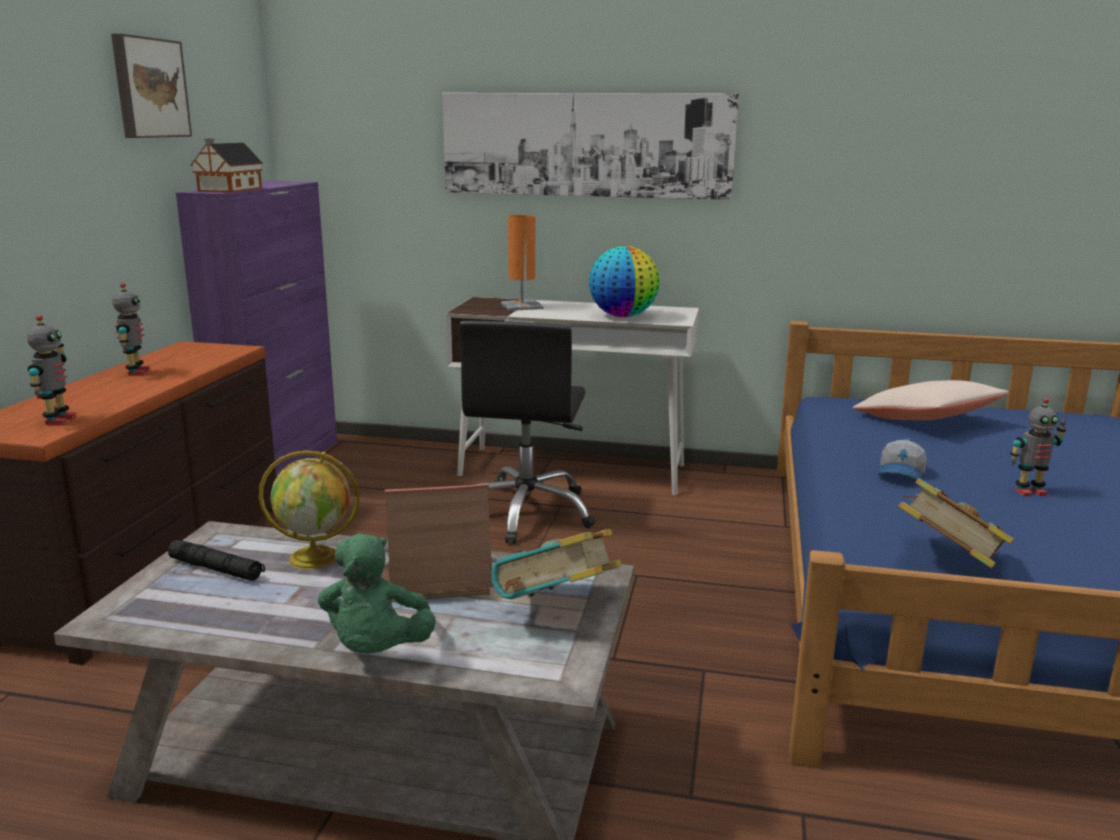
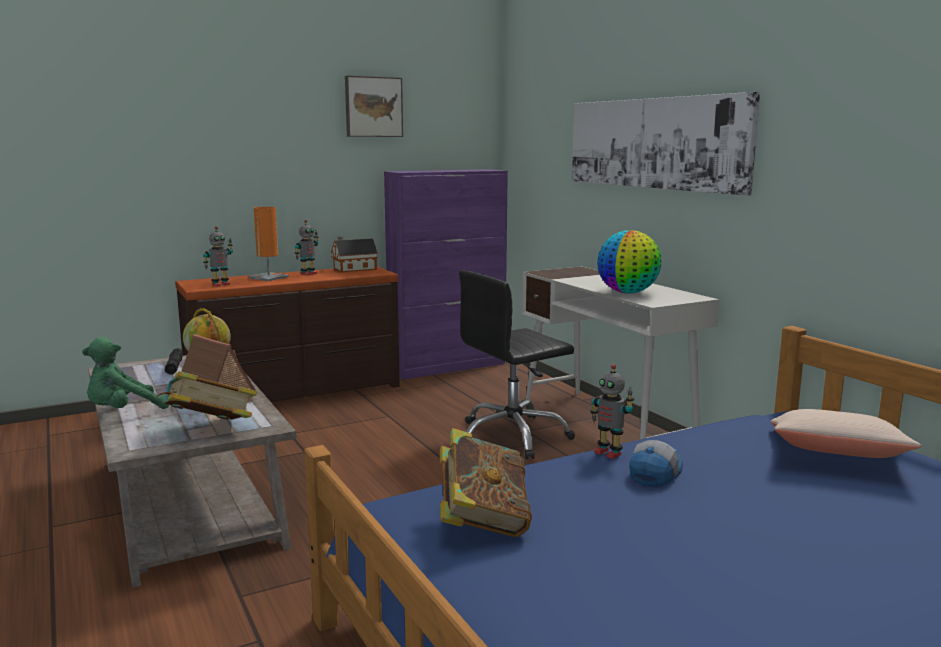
camera: 50 degrees right, 5 degrees down
(228, 190) = (413, 171): toy house -> toy house (353, 269)
(522, 306) = (586, 276): orange table lamp -> orange table lamp (268, 277)
(902, 474) = (654, 473): cap -> cap turned 135 degrees clockwise
(1029, 492) = (728, 528): toy robot -> toy robot (609, 453)

